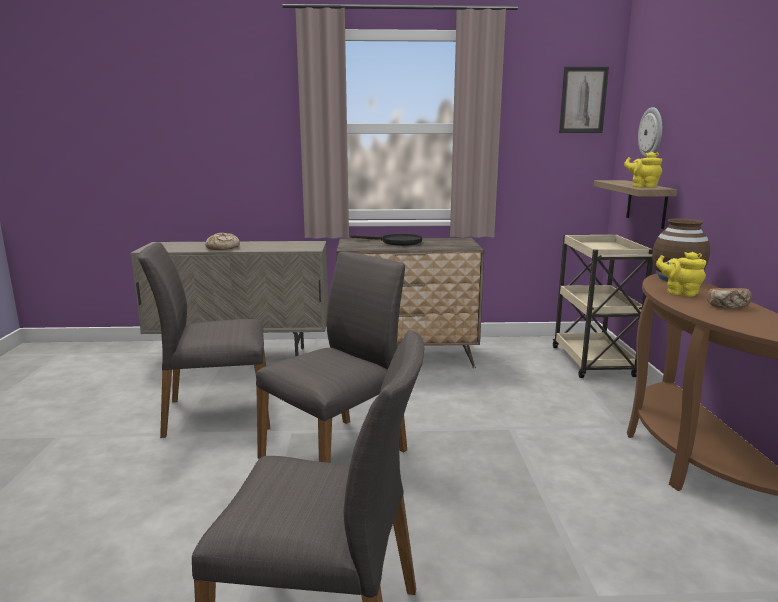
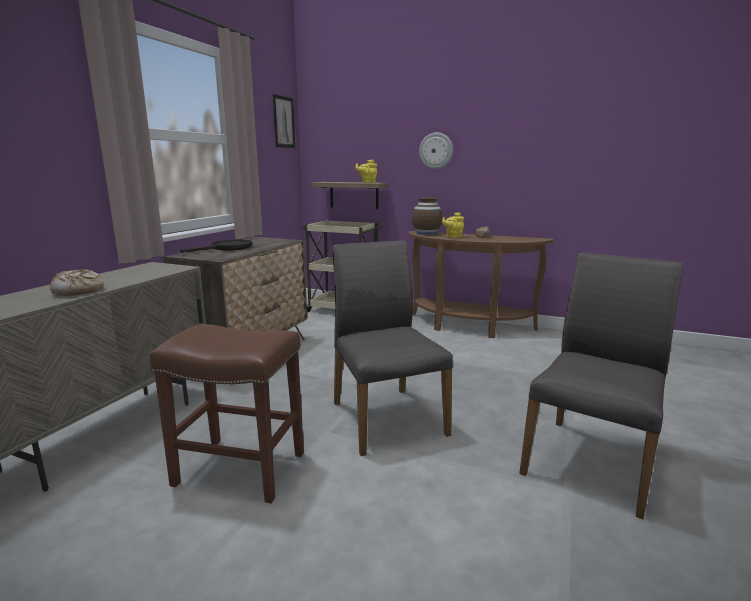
camera: 65 degrees left, 0 degrees up
(217, 413) = (238, 469): grey chair -> brown stool
(651, 132) = (348, 147): wall clock -> wall clock (436, 151)

